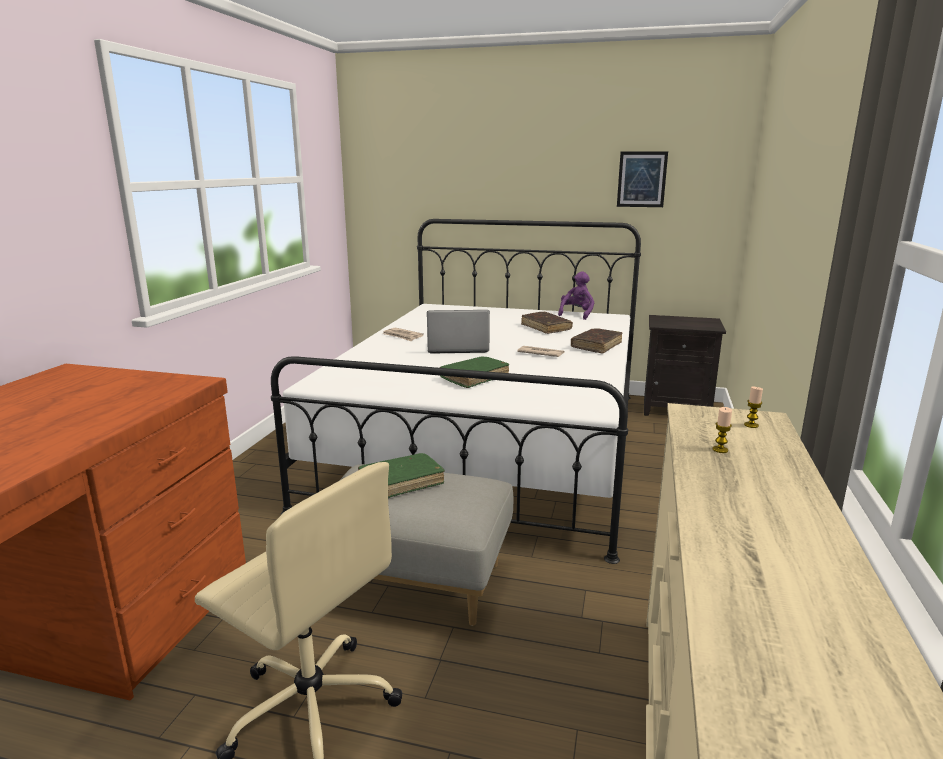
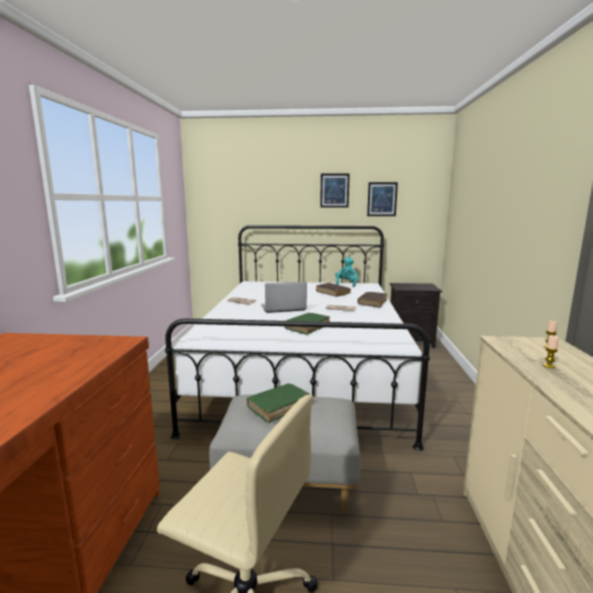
camera: 10 degrees left, 5 degrees down
(566, 165) = (334, 190): none -> picture
(576, 314) = (346, 284): purple plush toy -> turquoise plush toy

